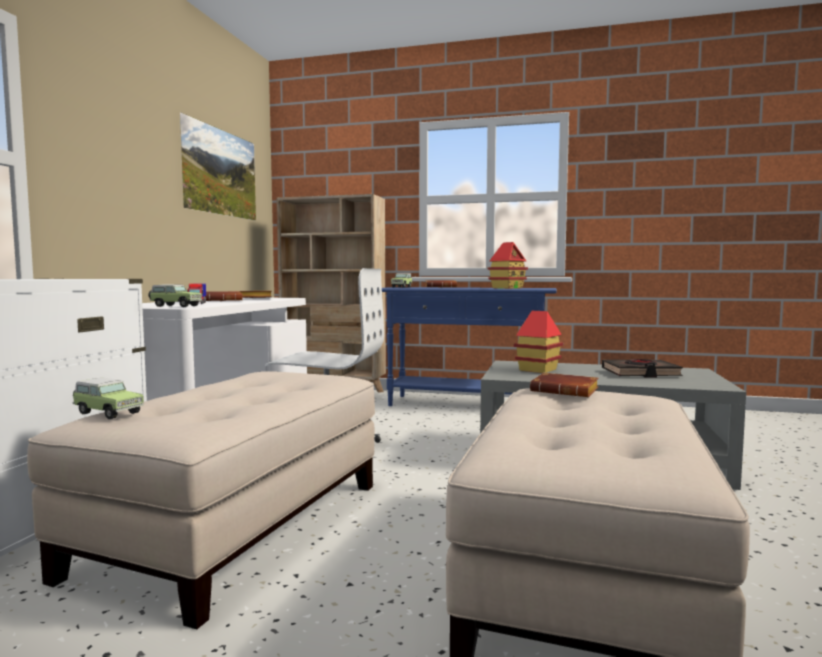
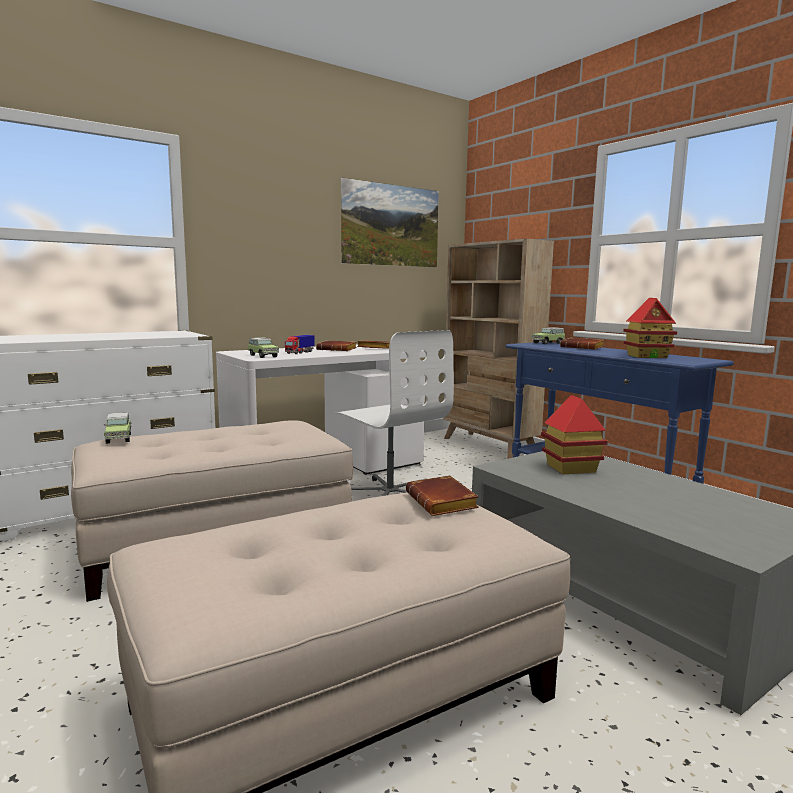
camera: 40 degrees right, 5 degrees up
(640, 373) = (691, 503): black book -> none

